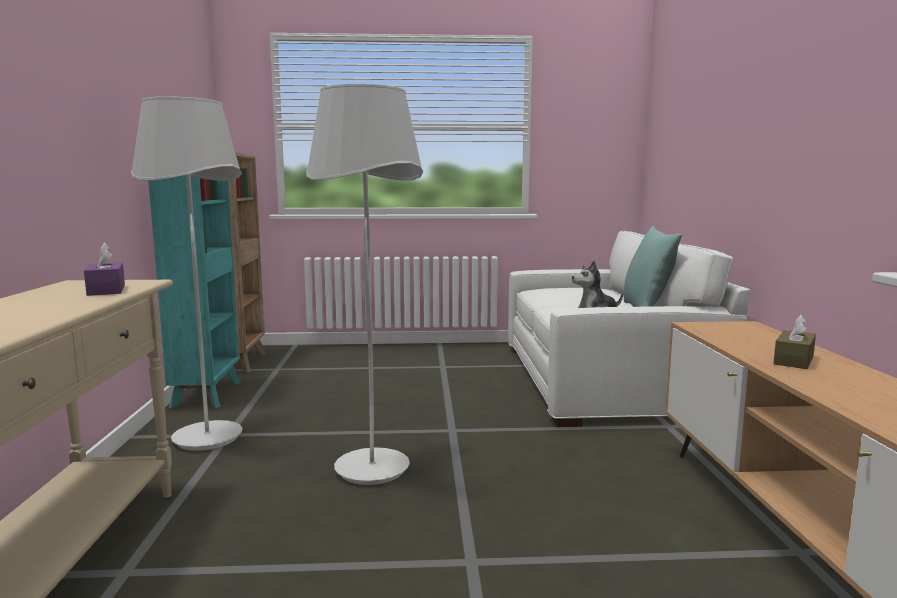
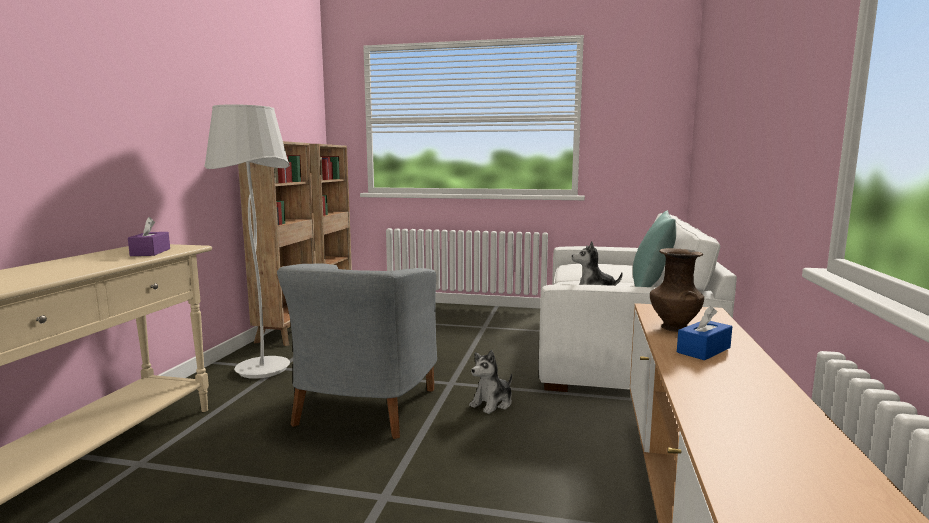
camera: 15 degrees right, 0 degrees up
(208, 394) = (288, 334): turquoise bookcase -> brown bookcase
(372, 470) = (363, 409): white floor lamp -> grey armchair
(514, 447) = (492, 403): none -> plush toy
(739, 342) = (673, 327): none -> brown vase
(793, 360) = (703, 350): brown tissue box -> blue tissue box

